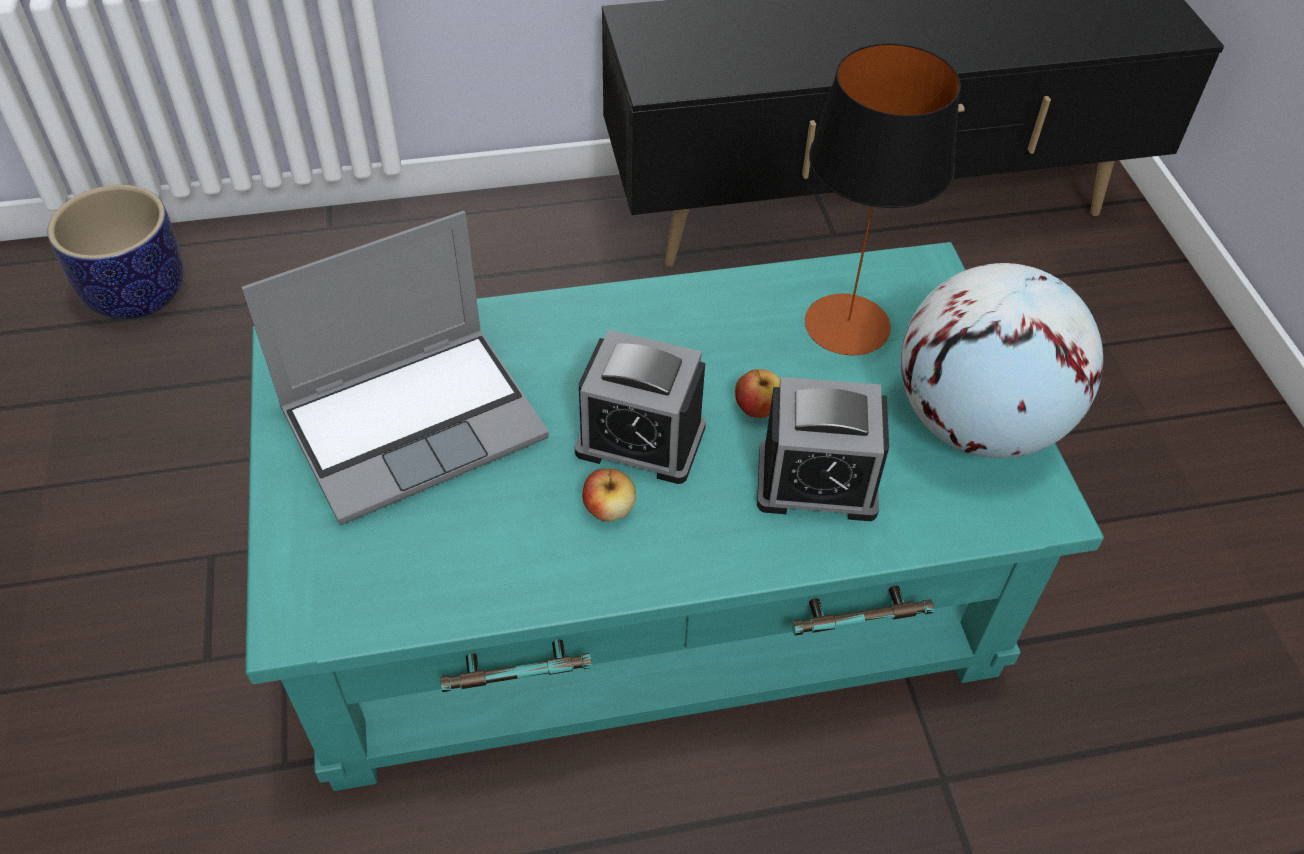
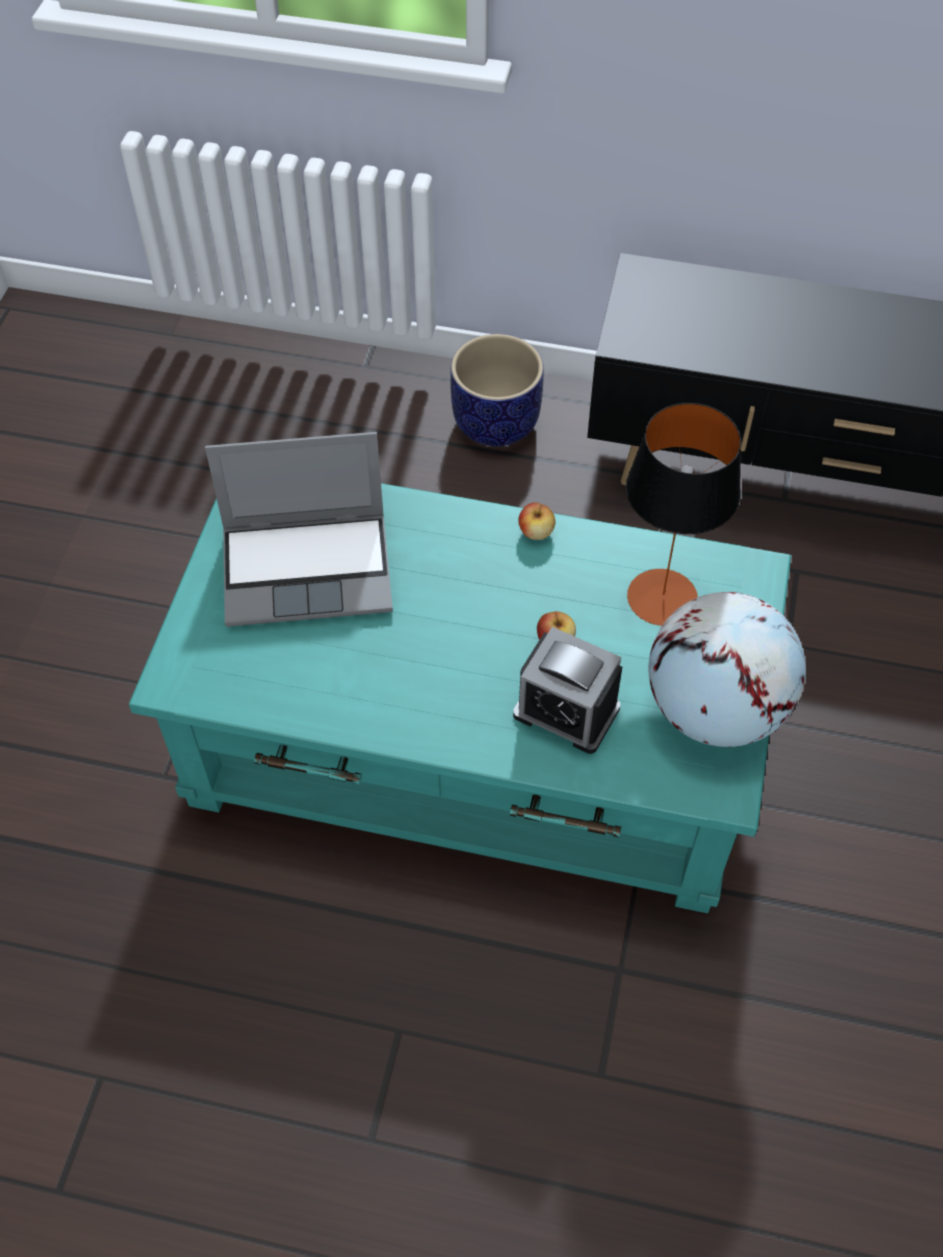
camera: 25 degrees right, 5 degrees up
(137, 295) = (200, 381): planter -> planter (495, 424)
(609, 509) = (409, 678): apple -> apple (536, 532)
(640, 440) = (457, 635): alarm clock -> none

